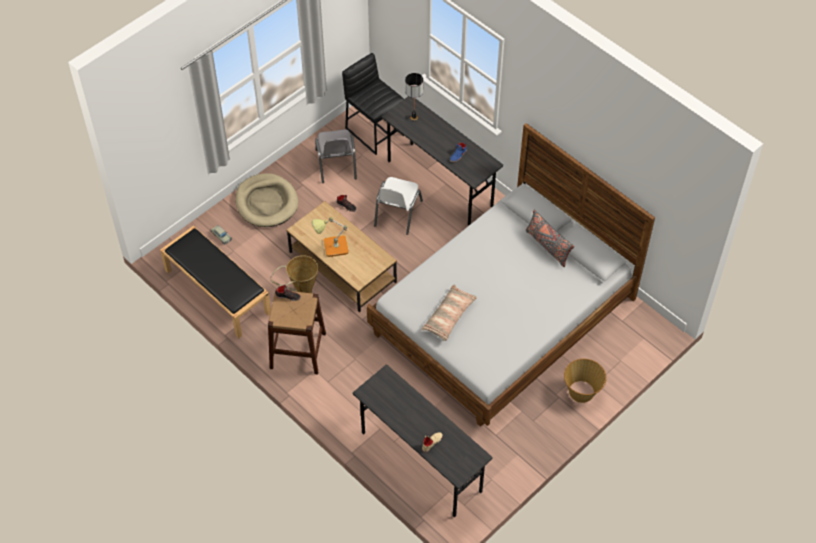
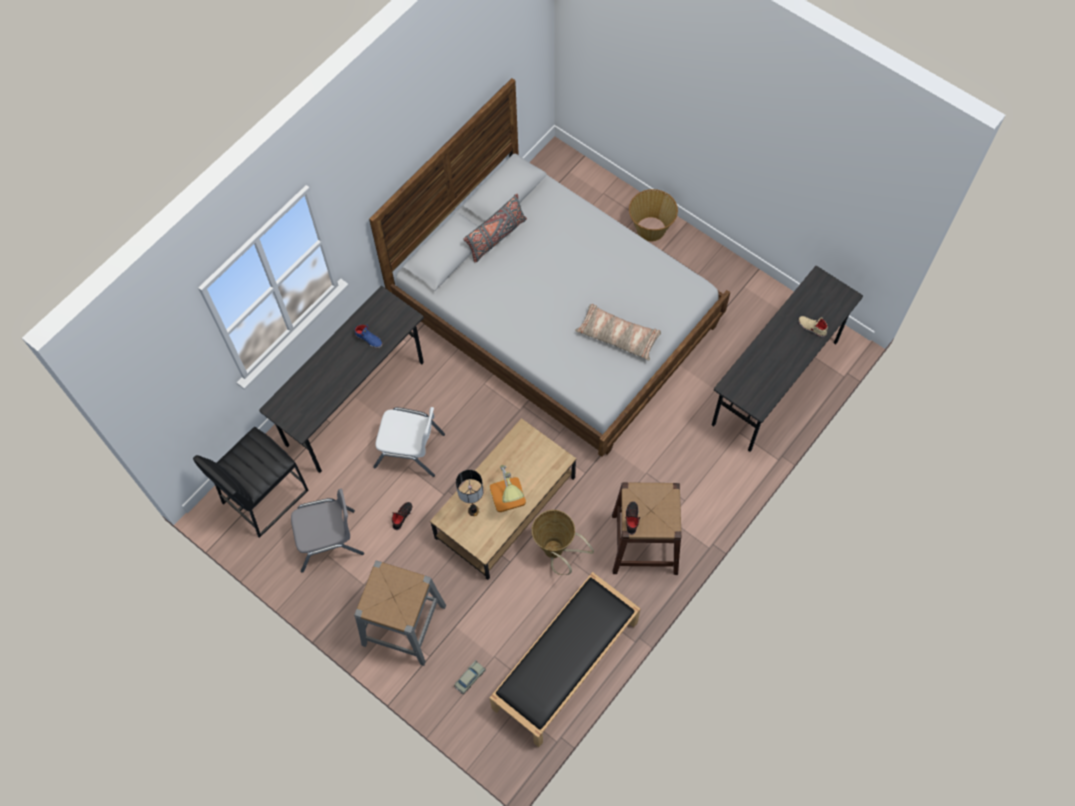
camera: 95 degrees left, 10 degrees up
(266, 202) = (404, 625): beige dog bed -> grey stool
(414, 117) = (302, 400): table lamp -> table lamp (473, 511)

